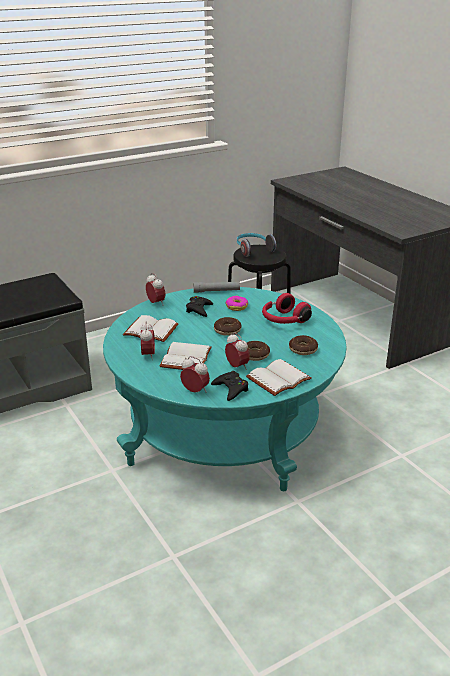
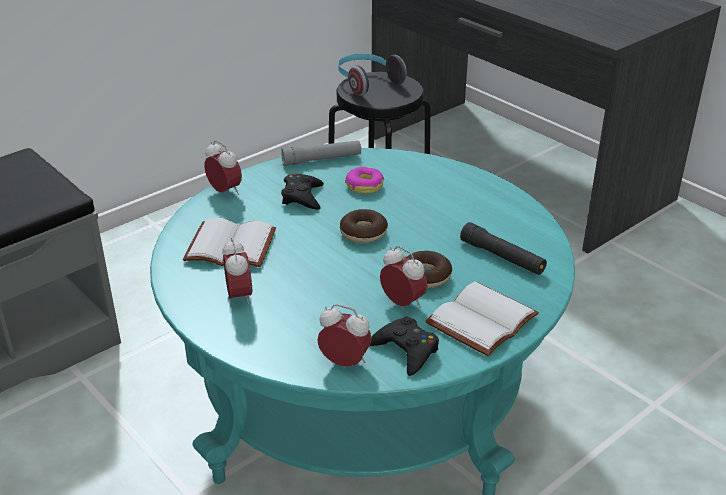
camera: 10 degrees left, 5 degrees up
(185, 357) = (306, 294): white book -> none
(284, 320) = (451, 204): red headphones -> none
(303, 349) = (502, 257): donut -> black flashlight

